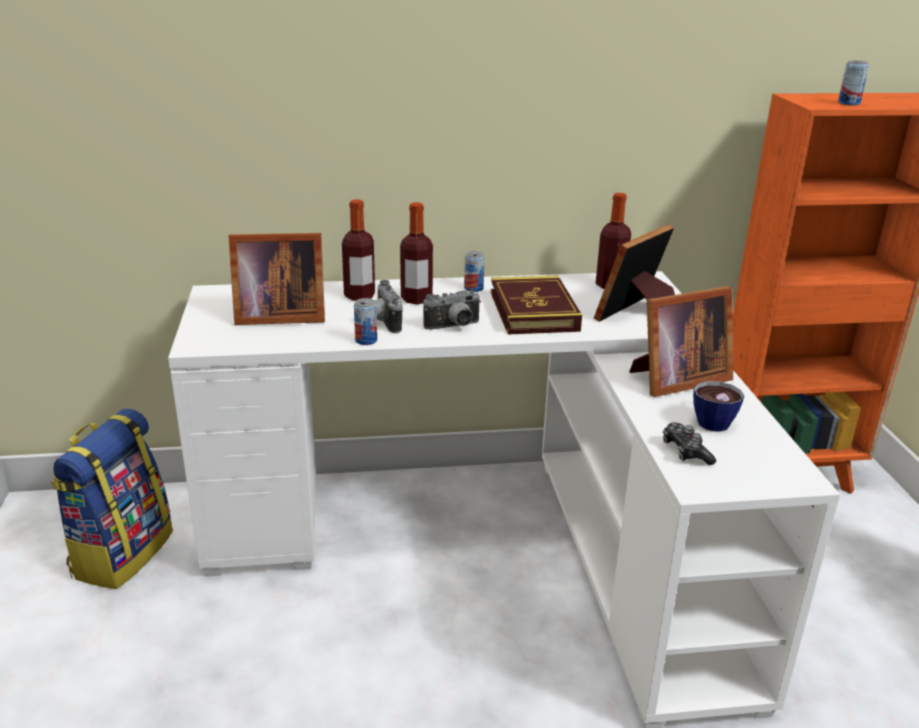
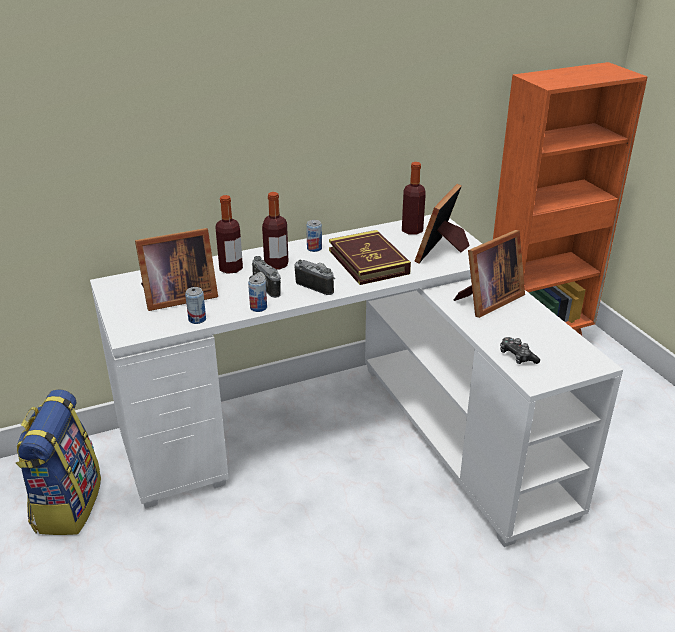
camera: 15 degrees left, 5 degrees up
(454, 327) = (317, 285): camera -> camera turned 105 degrees counterclockwise
(711, 420) = (523, 328): cup -> none
(849, 103) = (569, 80): can -> can (197, 319)

